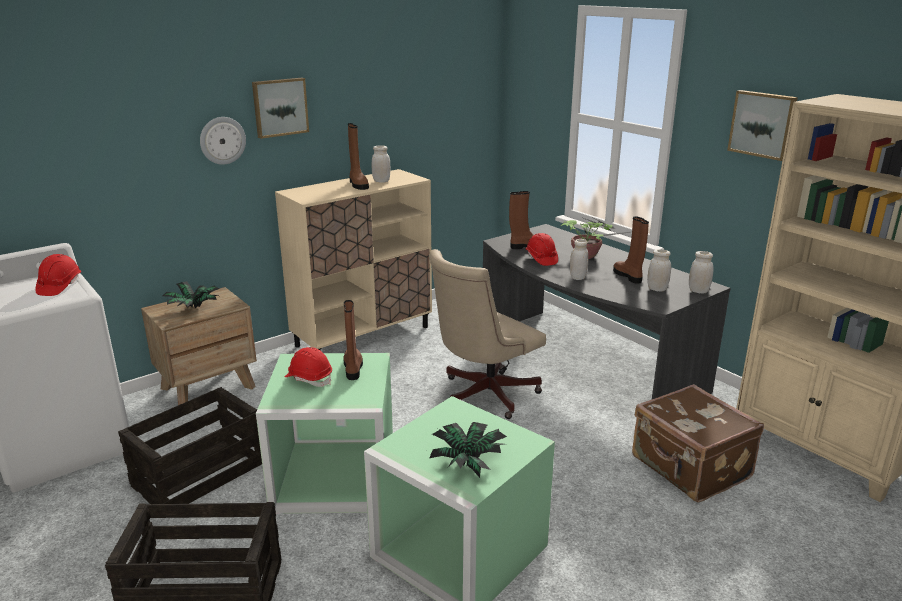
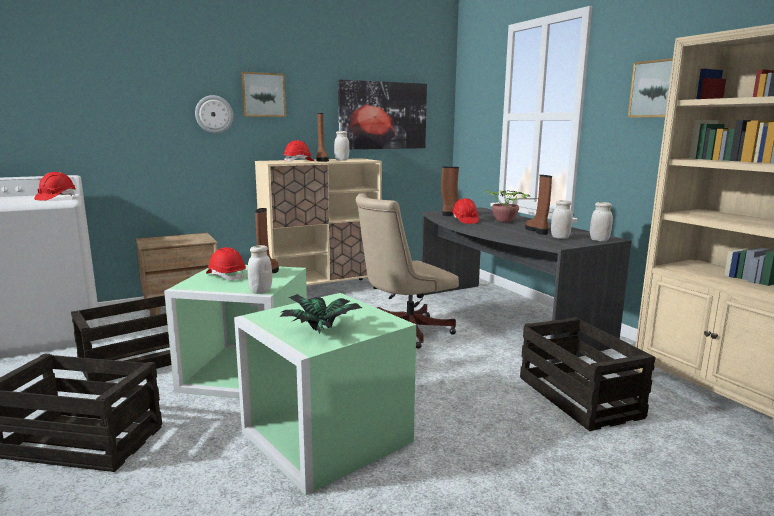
camera: 10 degrees right, 10 degrees down
(193, 308) = (173, 240): potted plant -> none
(334, 192) = (299, 161): none -> red hard hat
(420, 112) = (382, 115): none -> picture
(577, 277) = (490, 229): white jar -> white jar (260, 291)
(689, 468) = (579, 397): brown suitcase -> crate

